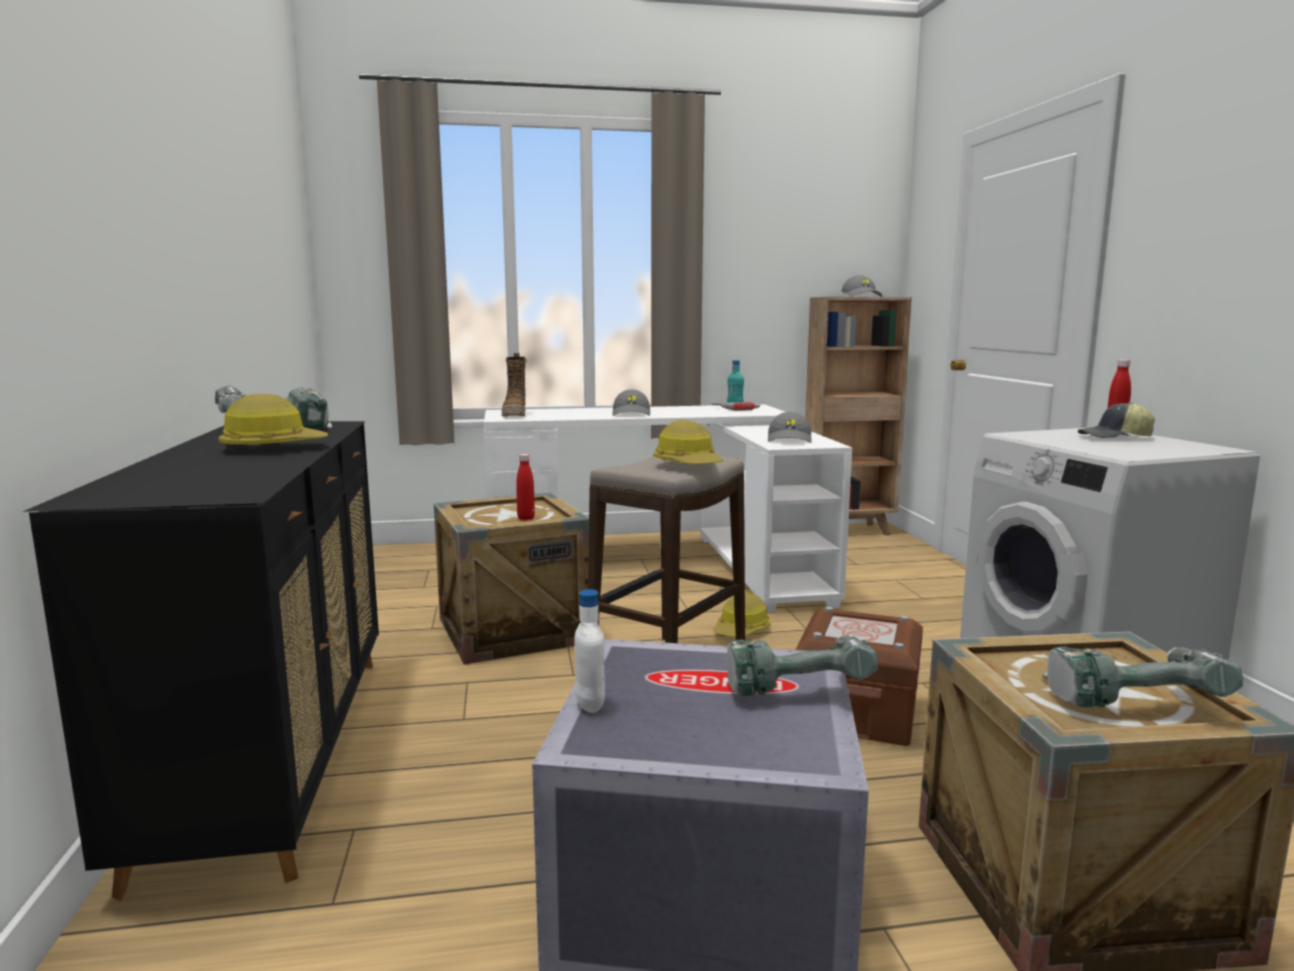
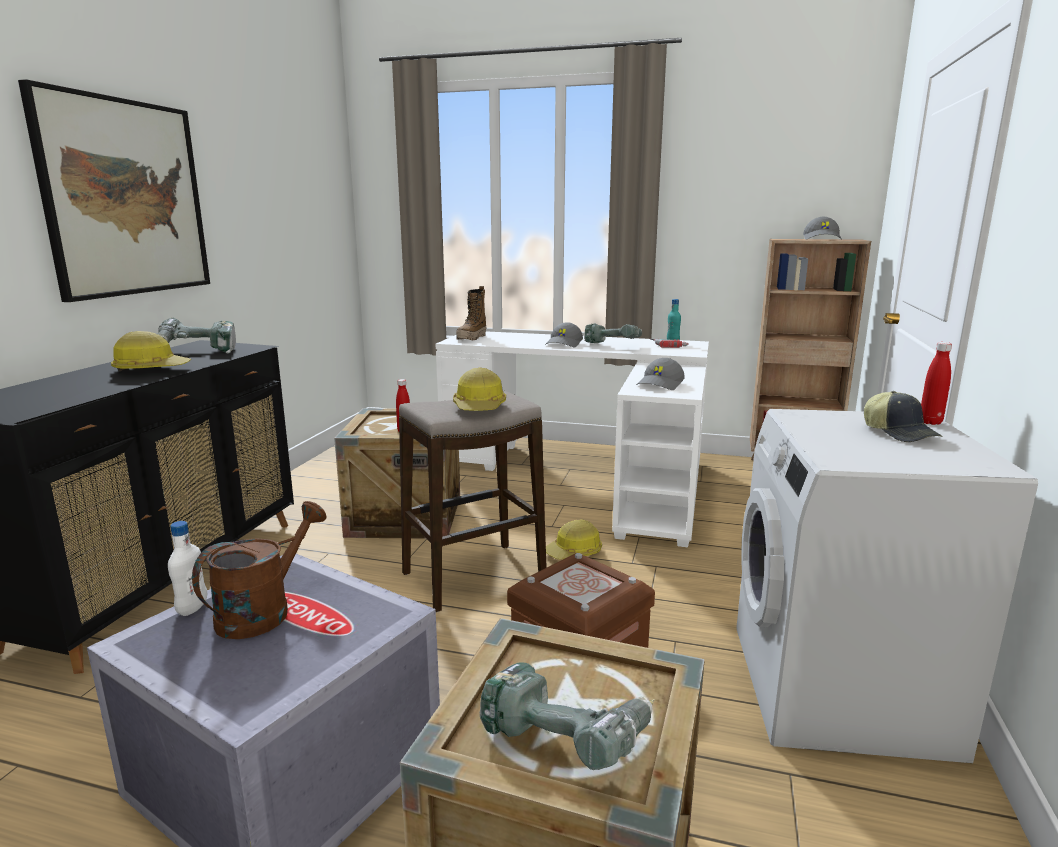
camera: 25 degrees right, 5 degrees up
(170, 216) = (126, 198): none -> picture
(676, 689) = (264, 611): none -> brown watering can
(797, 688) = (345, 634): power drill -> power drill (613, 345)
(1115, 438) = (900, 433): cap -> cap turned 135 degrees counterclockwise

